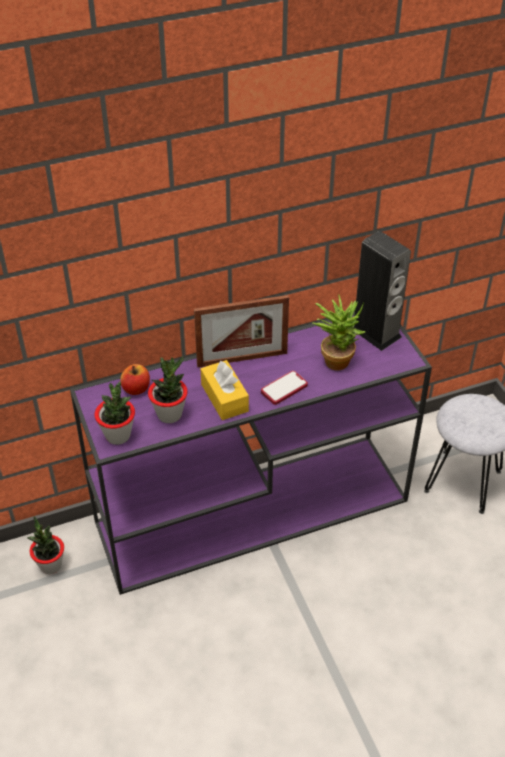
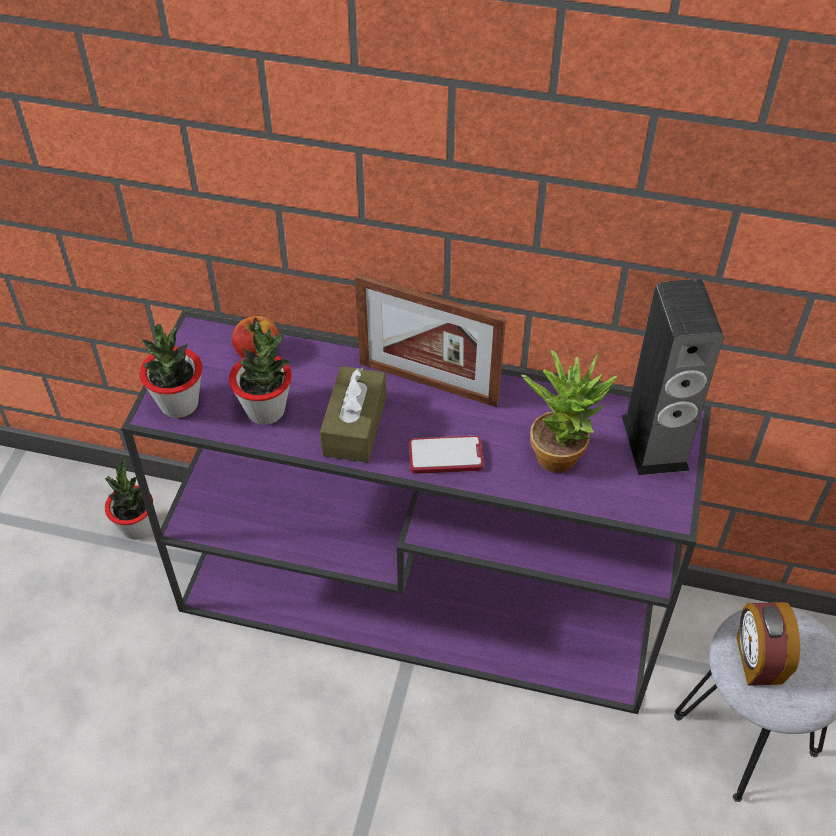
camera: 35 degrees right, 5 degrees up
(224, 398) = (355, 425): yellow tissue box -> brown tissue box
(467, 425) = (757, 660): none -> alarm clock

